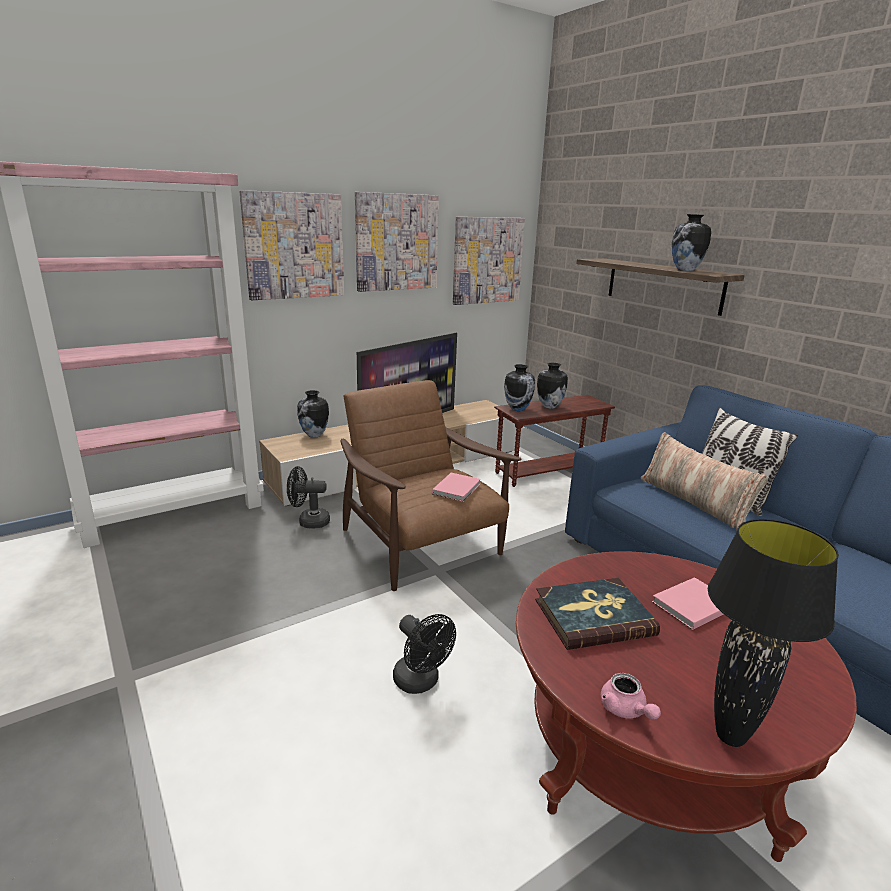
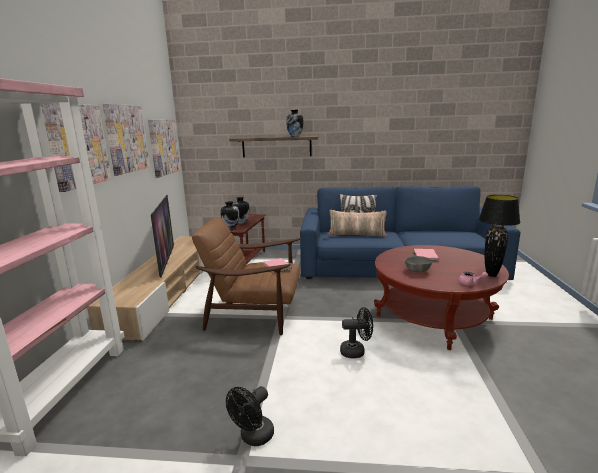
camera: 50 degrees left, 5 degrees down
(309, 522) = (174, 338): black fan -> black fan (253, 437)
(314, 435) = (121, 287): vase -> none
(593, 617) = (417, 271): book -> grey bowl

